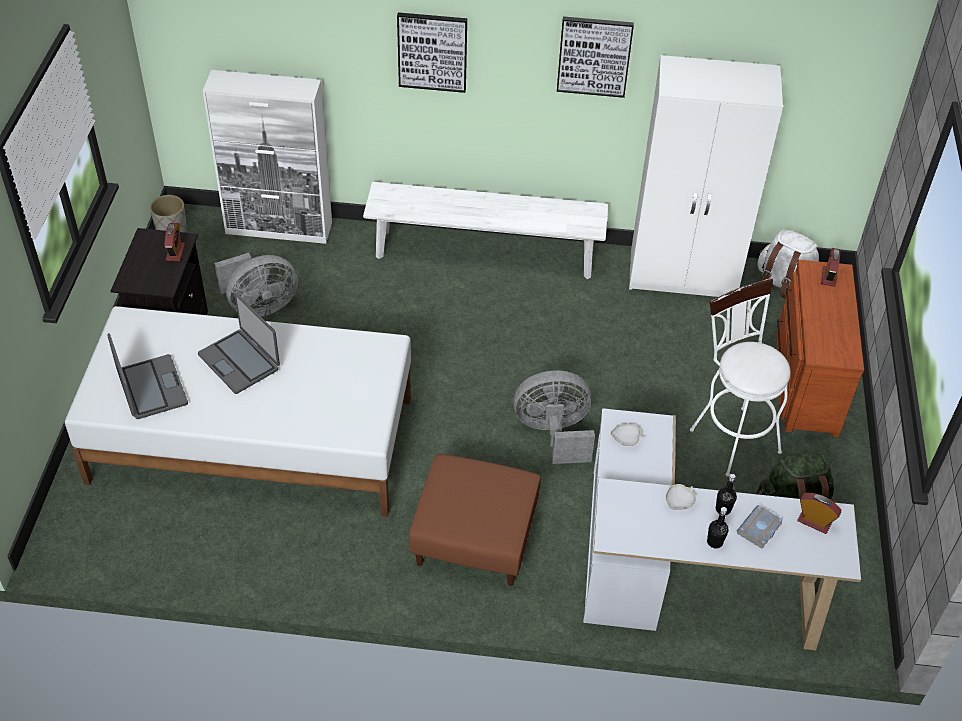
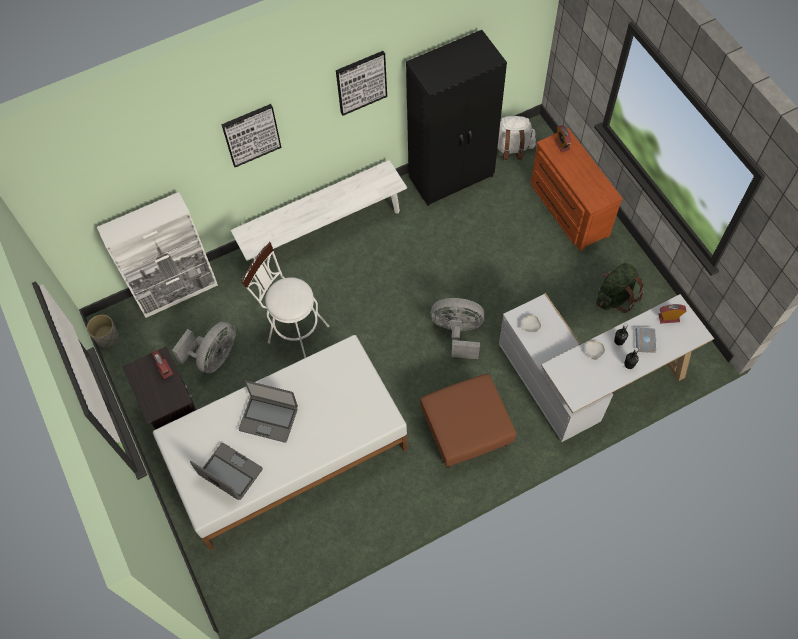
camera: 30 degrees left, 15 degrees up
(554, 433) = (458, 333): grey fan -> grey fan turned 45 degrees clockwise
(683, 276) = (452, 177): white wardrobe -> black wardrobe
(730, 435) = (553, 272): white stool -> white stool (293, 332)

